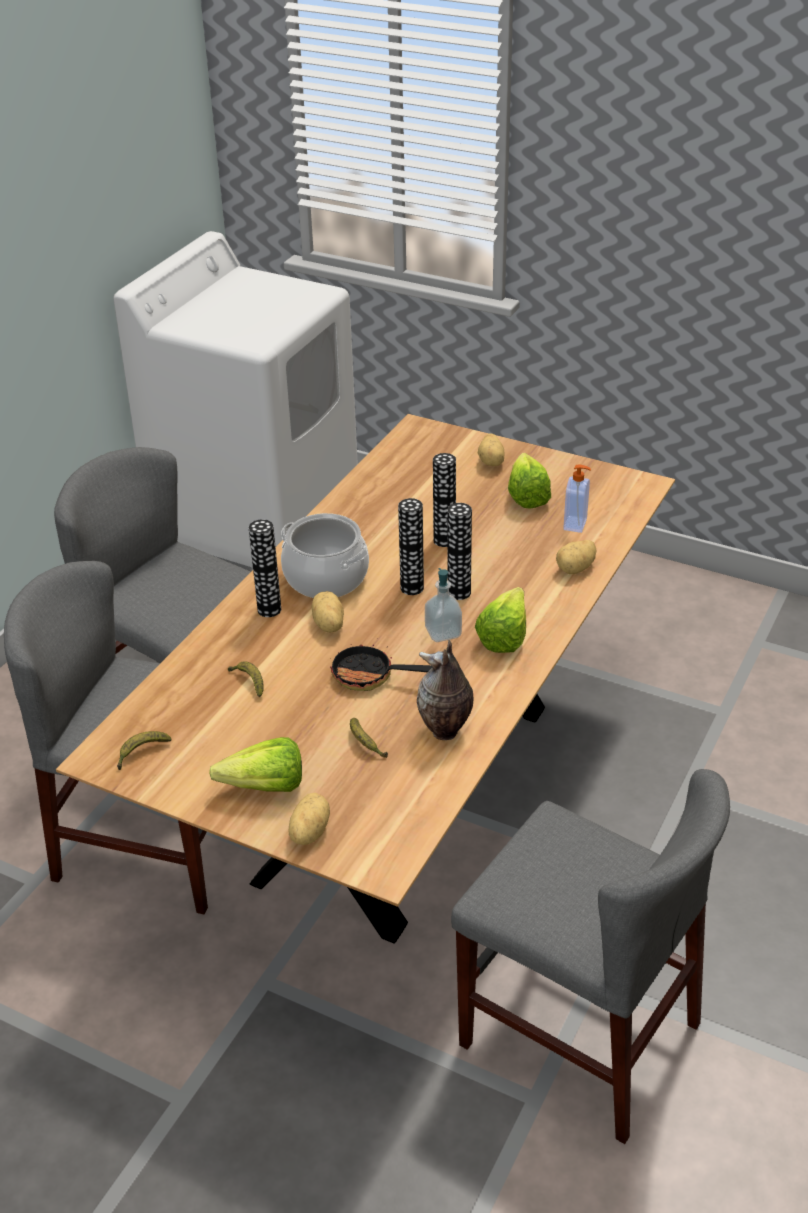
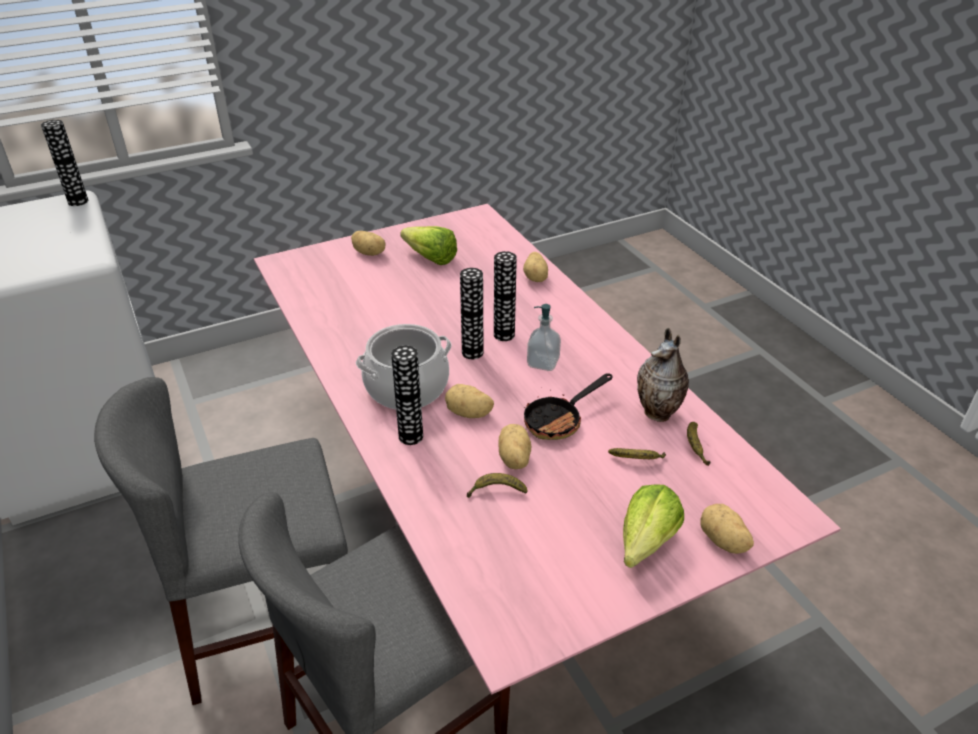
camera: 55 degrees left, 0 degrees up
(141, 753) = (527, 609): banana -> banana (695, 447)
(296, 673) = (513, 459): none -> potato
(408, 789) = (489, 527): brown dining table -> pink dining table
(444, 540) = (434, 313): vase -> vase (78, 201)
(508, 633) = (575, 336): lettuce -> none
(576, 524) = (488, 256): soap dispenser -> none
(579, 1034) = (779, 565): grey chair -> none

